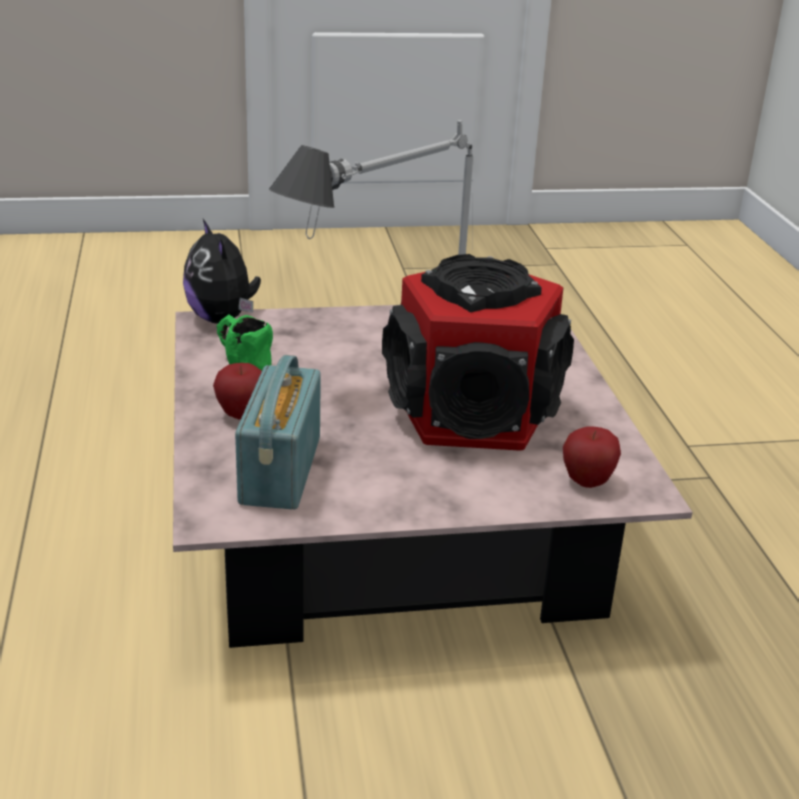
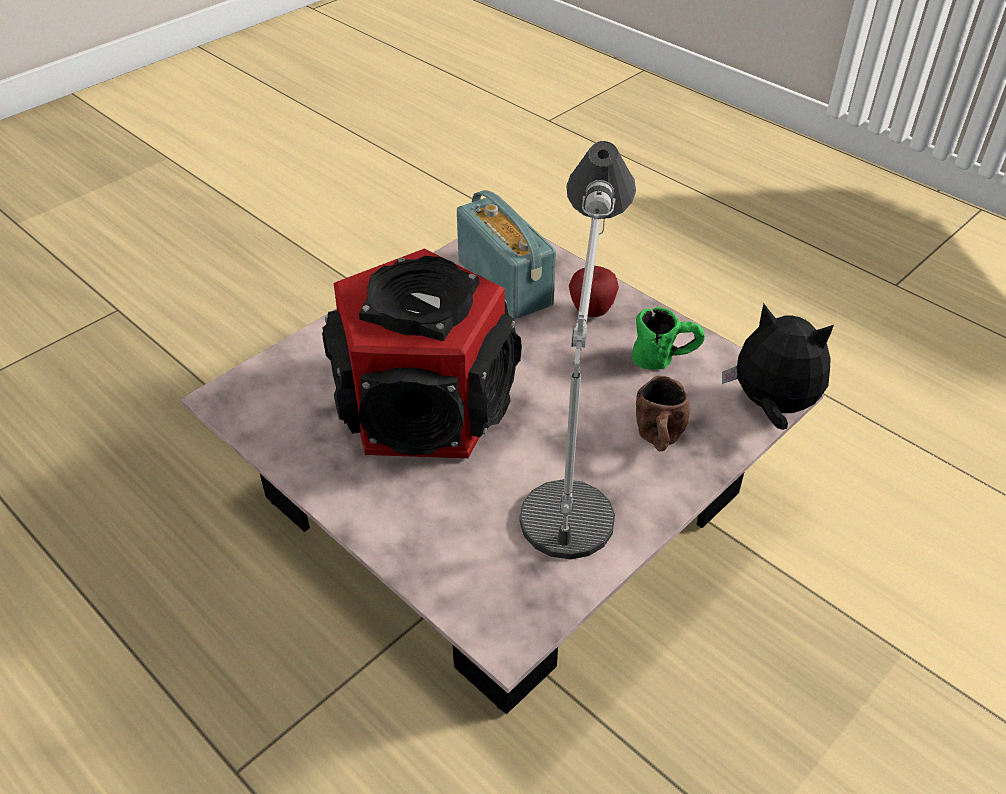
camera: 145 degrees right, 15 degrees up
(326, 335) = (659, 441): none -> brown mug
(587, 482) = (279, 384): apple -> none

